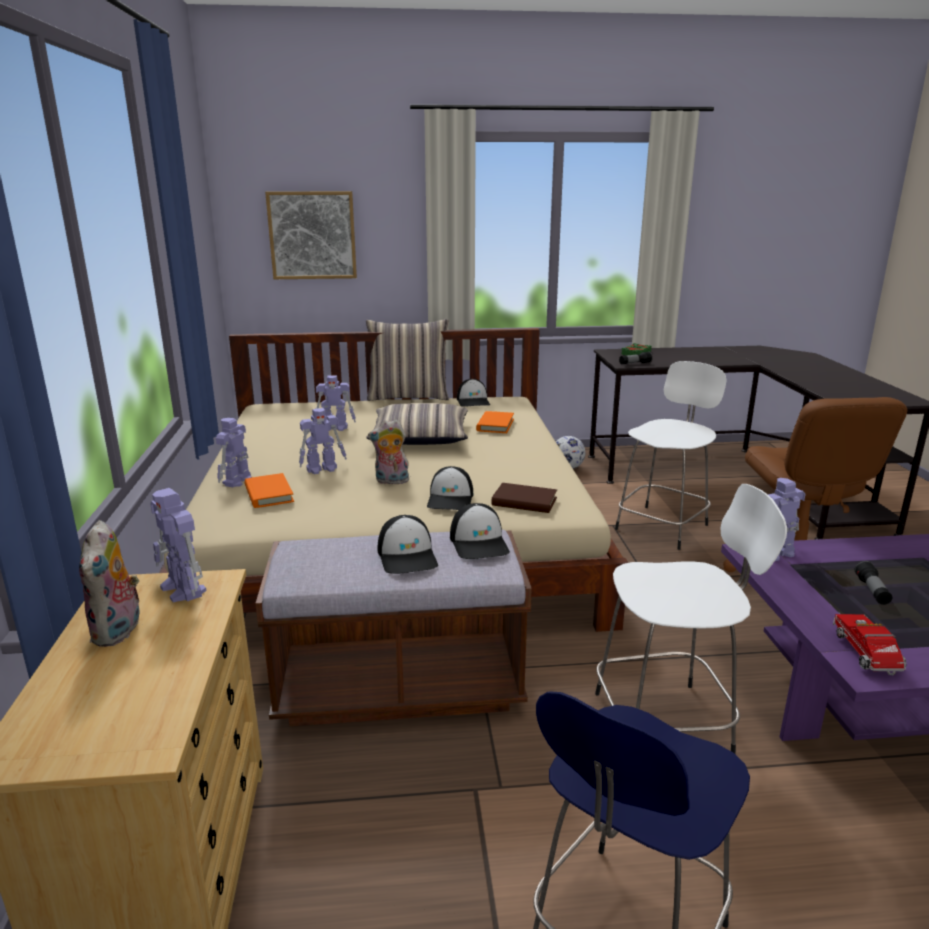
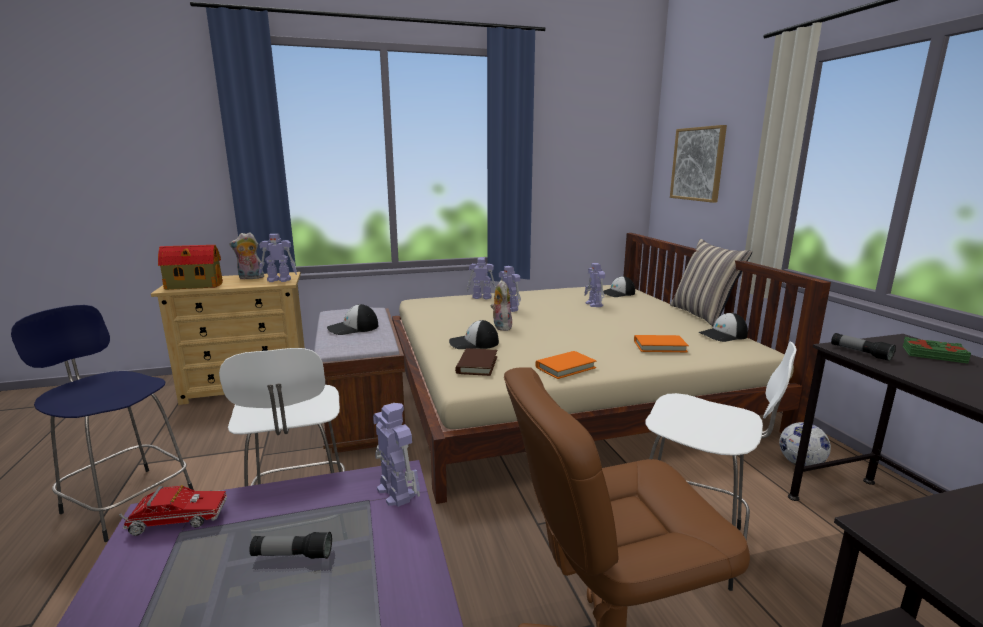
camera: 80 degrees right, 5 degrees down
(138, 709) = (193, 286): none -> toy house
(184, 590) = (279, 280): toy robot -> toy robot turned 135 degrees counterclockwise
(269, 494) = (462, 303): orange book -> orange book (565, 367)
(420, 437) = (599, 326): pillow -> none
(479, 543) = (368, 342): cap -> cap (617, 293)

